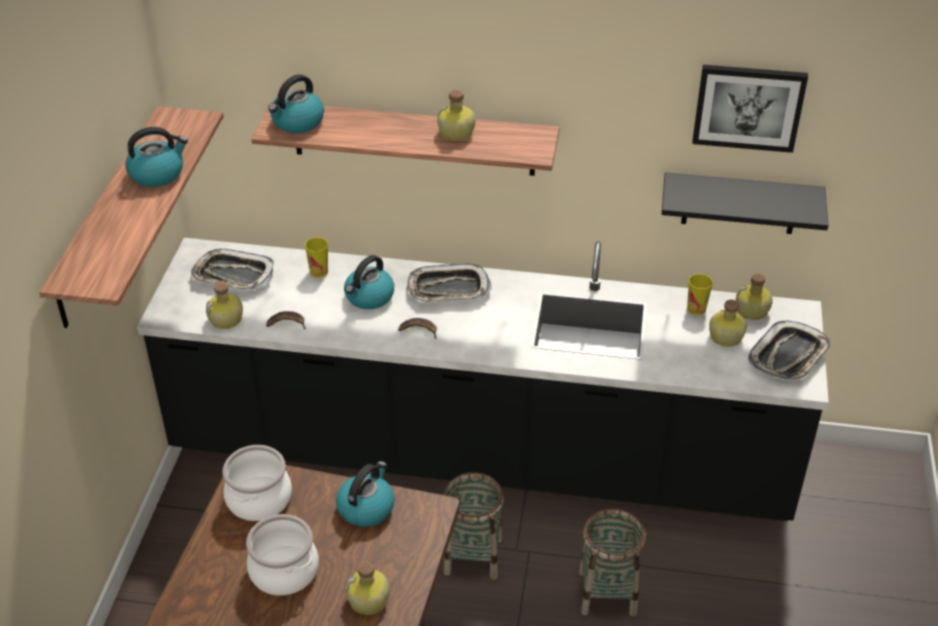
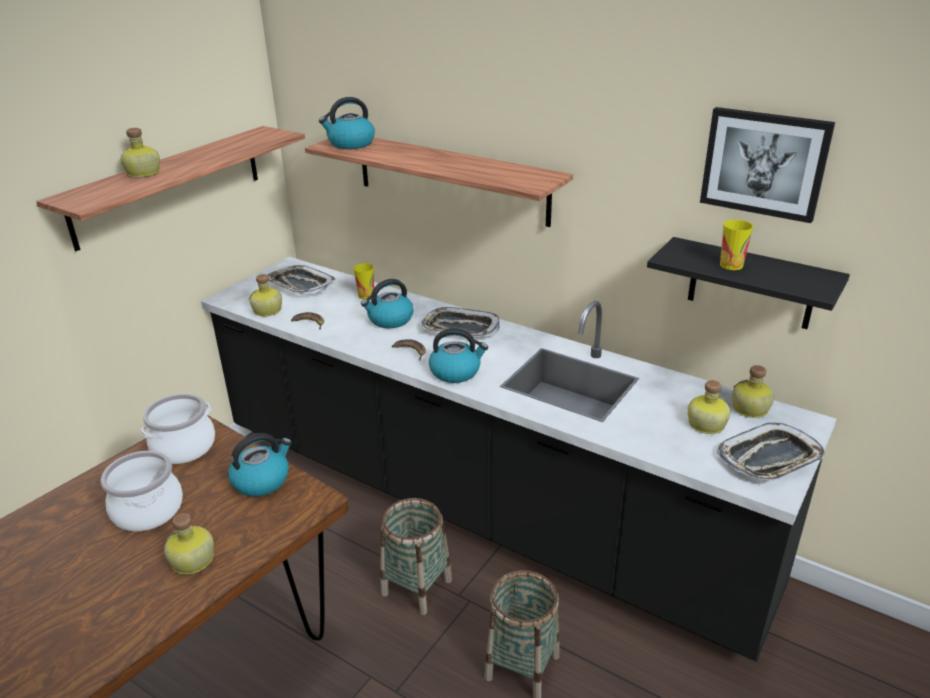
camera: 25 degrees right, 10 degrees down
(157, 173) = (212, 155): kettle -> kettle (456, 371)
(456, 133) = (473, 165): bottle -> bottle (143, 173)
(696, 309) = (688, 394): cup -> cup (731, 265)

